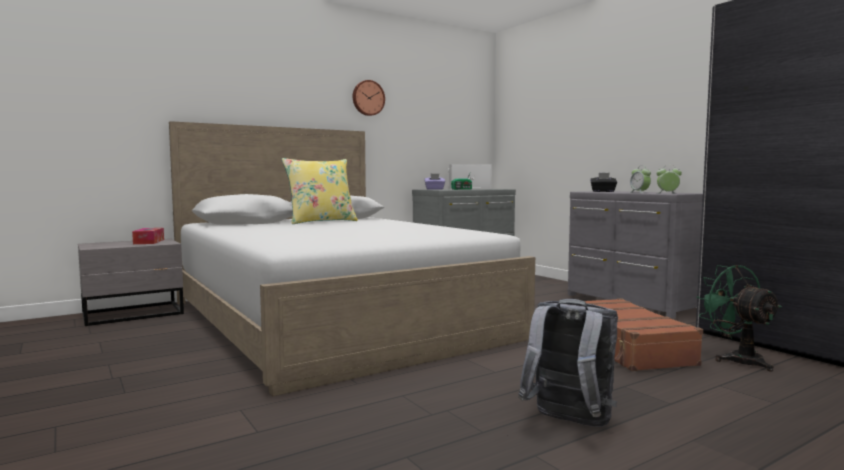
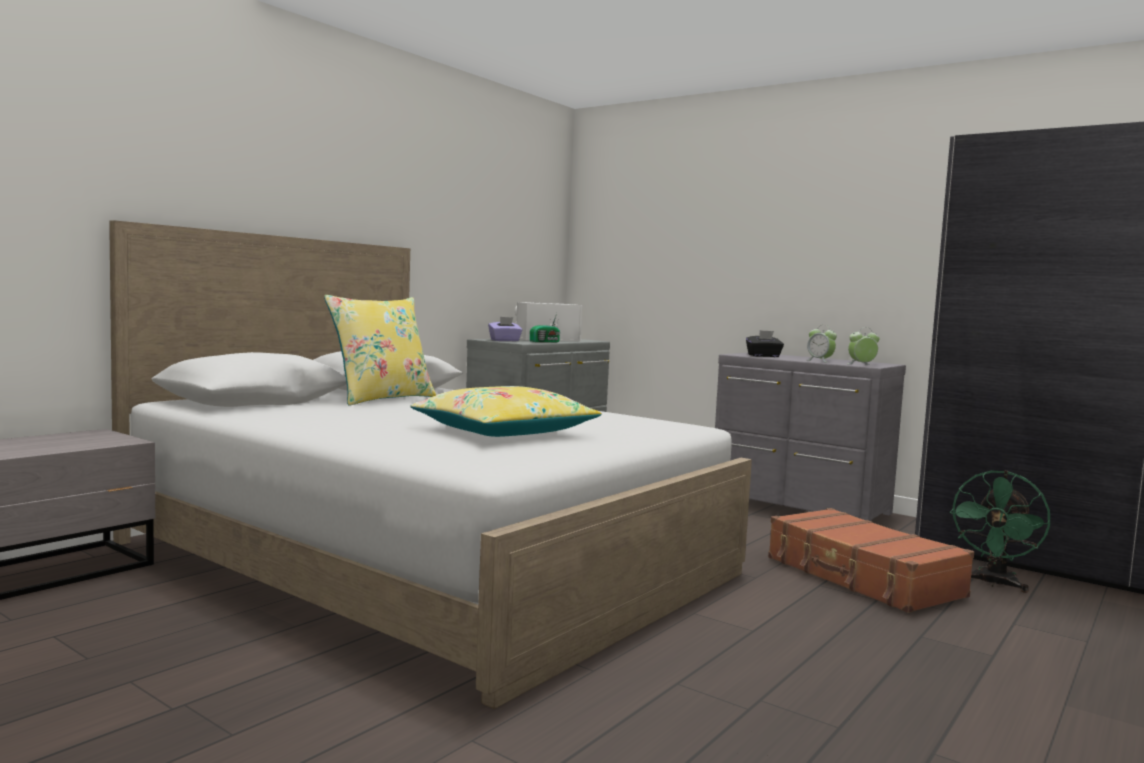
camera: 20 degrees left, 0 degrees up
(149, 242) = (81, 438): tissue box -> none
(350, 234) = (504, 432): none -> yellow pillow
(368, 98) = (412, 195): wall clock -> none
(568, 424) = (921, 700): grey backpack -> none
(737, 359) = (994, 584): green fan -> green fan turned 105 degrees counterclockwise

